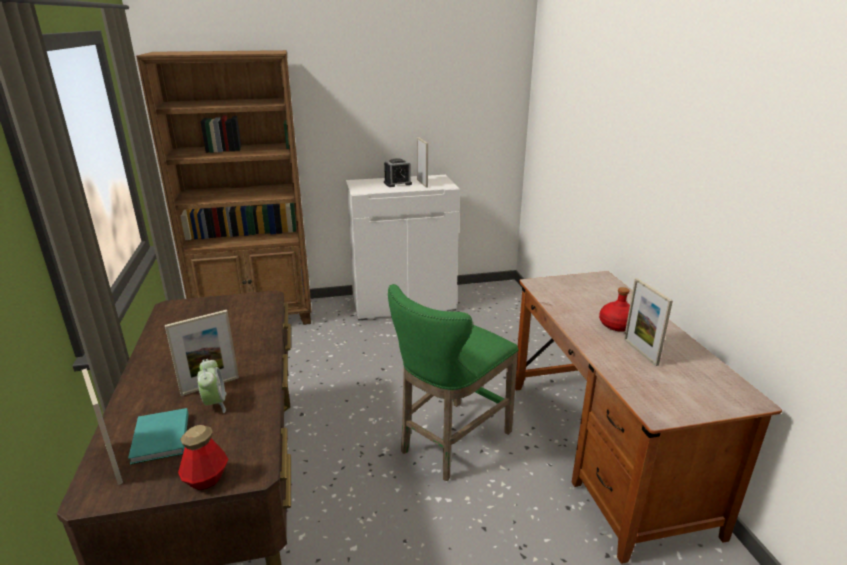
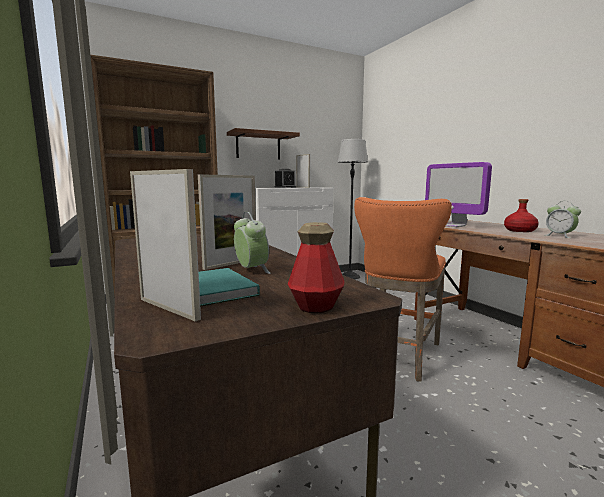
camera: 15 degrees left, 15 degrees down
(367, 123) = (258, 146): none -> brown shelf
(450, 443) = (398, 357): green stool -> orange stool
(493, 293) = (350, 276): none -> floor lamp
(556, 294) = (453, 225): none -> monitor
(640, 352) = (559, 236): picture frame -> alarm clock

